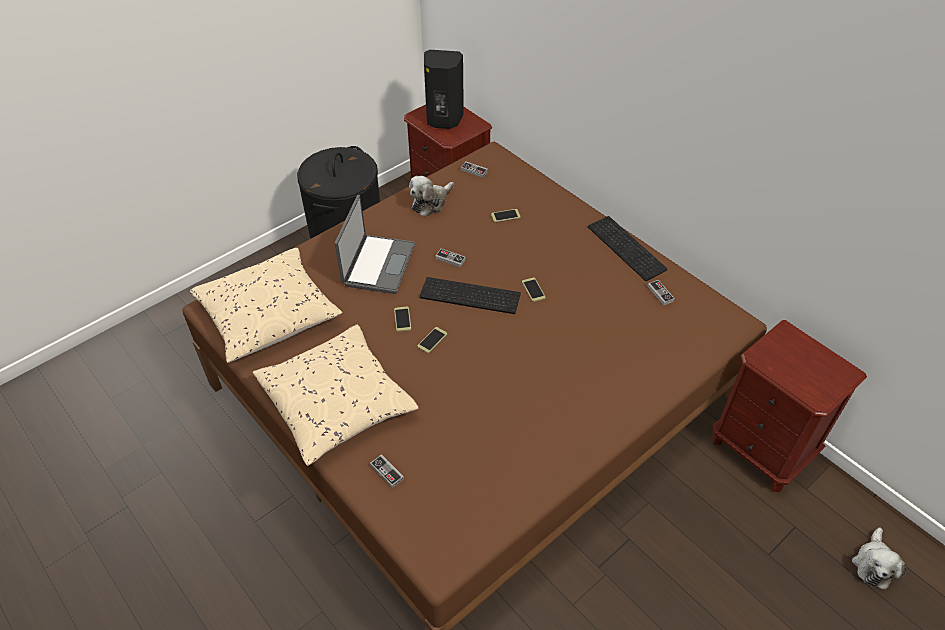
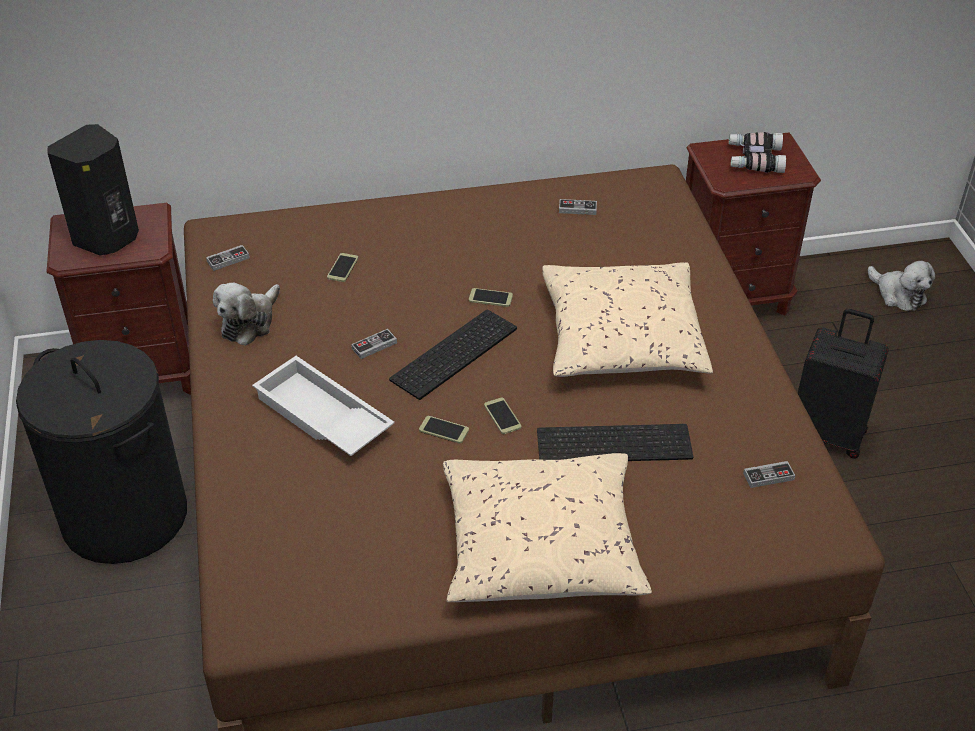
camera: 60 degrees left, 5 degrees down
(268, 315) = (320, 567): beige pillow -> beige pillow (622, 339)
(377, 264) = (321, 417): laptop -> white tray
(387, 472) = (683, 536): game controller -> game controller (768, 476)
(431, 203) = (250, 322): plush toy -> plush toy turned 45 degrees clockwise
(628, 248) = (488, 199): keyboard -> keyboard (615, 442)
(668, 567) = (828, 433): none -> black suitcase
(805, 363) = (754, 159): none -> binoculars

